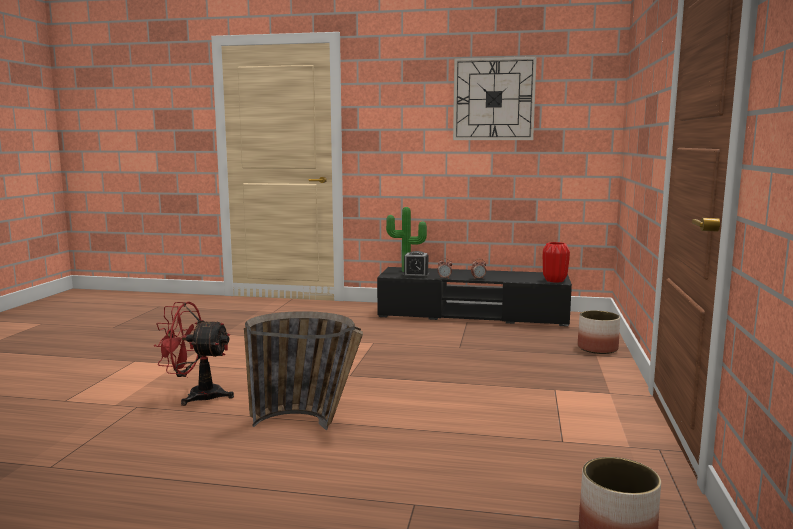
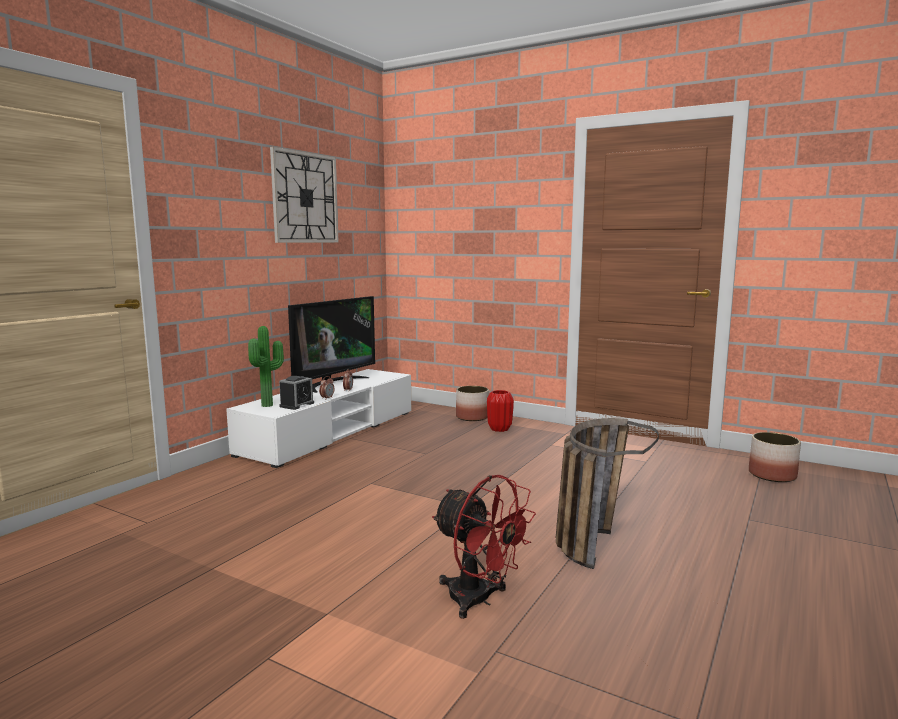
camera: 70 degrees left, 0 degrees up
(197, 396) = (479, 600): red fan -> red fan turned 75 degrees counterclockwise
(472, 315) = (330, 432): black tv stand -> white tv stand
(494, 273) = (333, 383): none -> television
(554, 281) = (391, 375): red vase -> red vase (499, 429)

